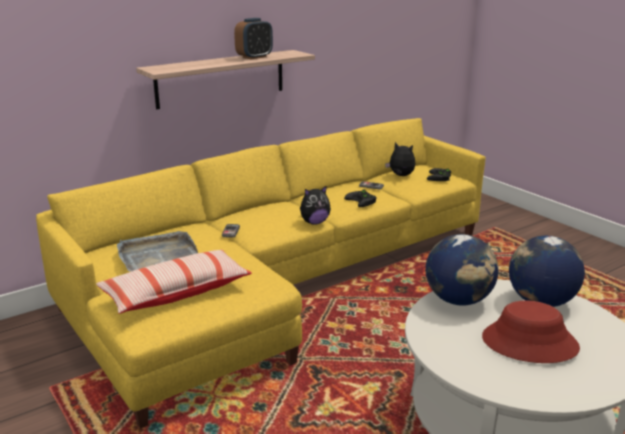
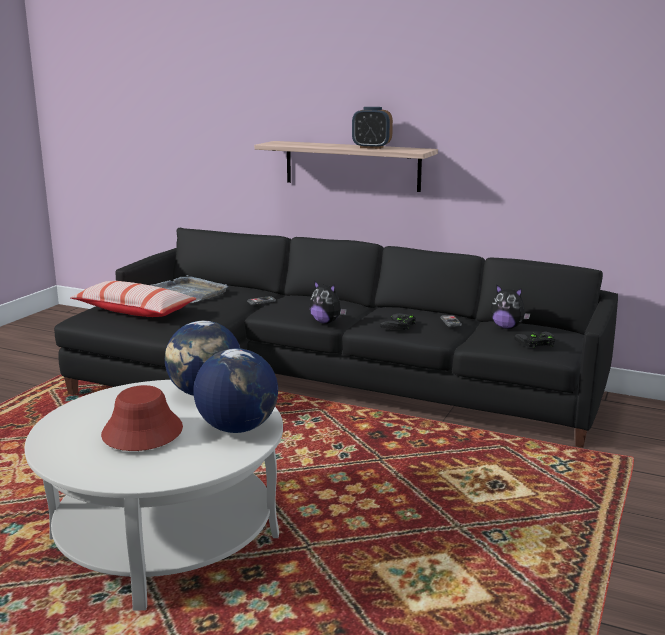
camera: 60 degrees right, 5 degrees down
(276, 283) = (317, 381): yellow sofa -> black sofa
(400, 176) = (507, 327): plush toy -> plush toy turned 120 degrees clockwise

